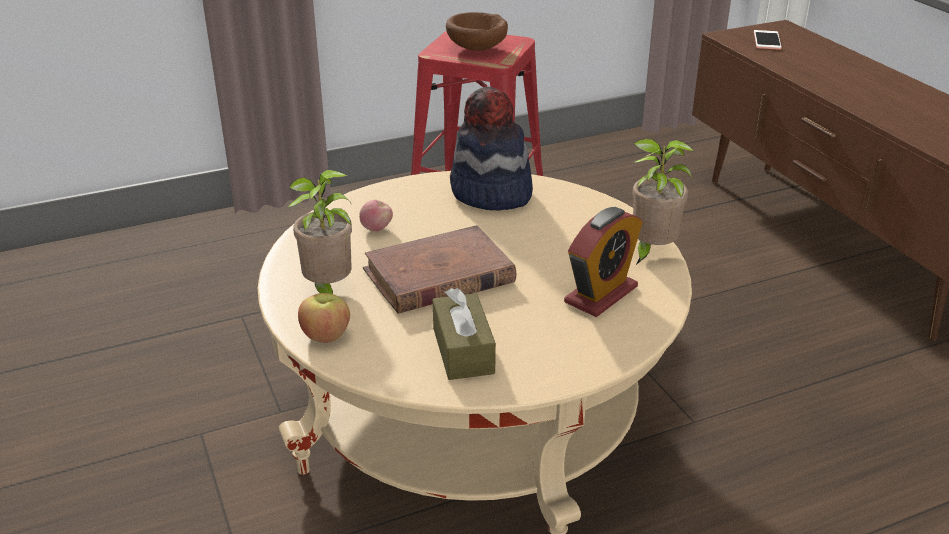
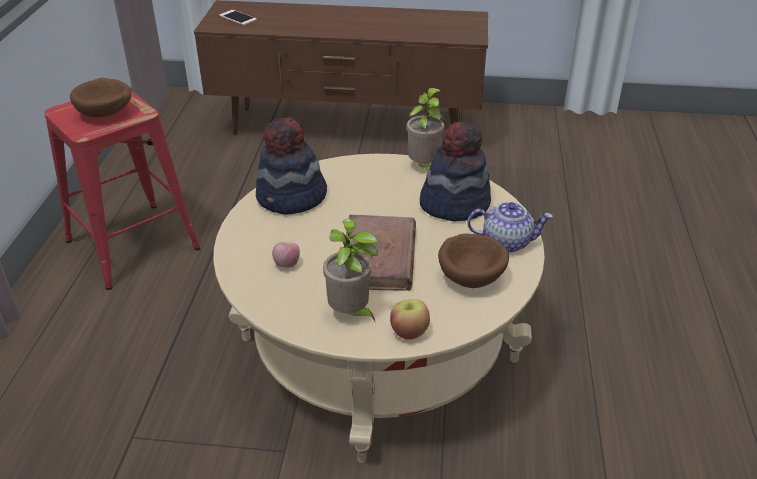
camera: 60 degrees left, 5 degrees up
(463, 350) = (472, 277): brown tissue box -> brown bowl
(562, 357) = (507, 242): none -> teapot
(601, 294) = (454, 203): alarm clock -> hat

